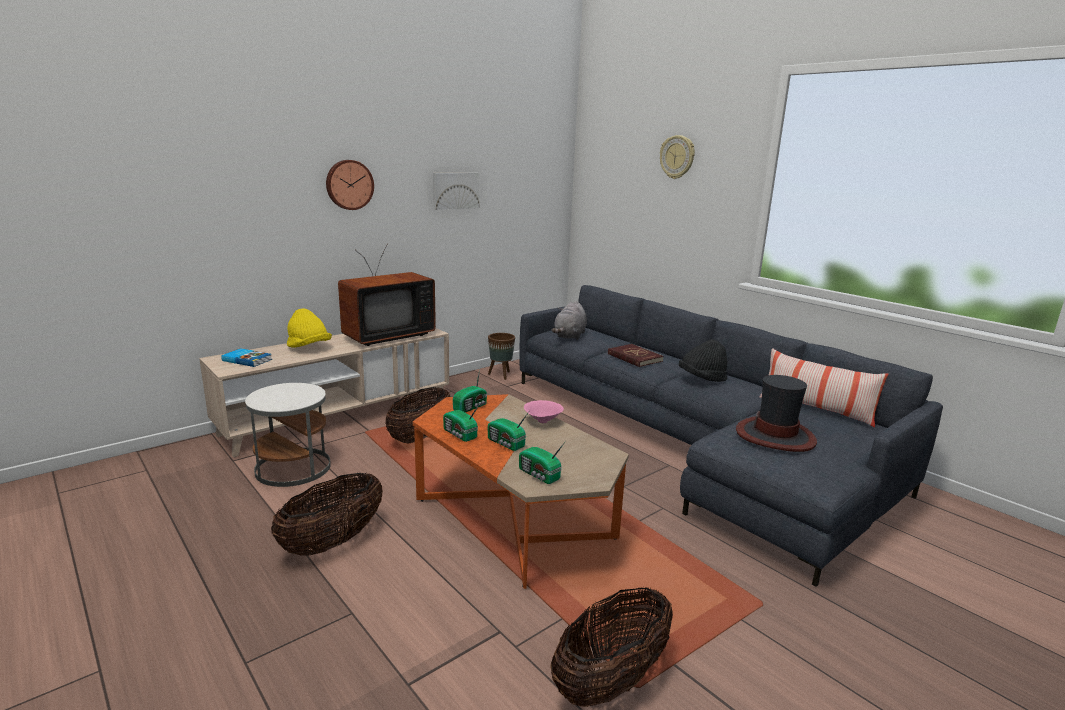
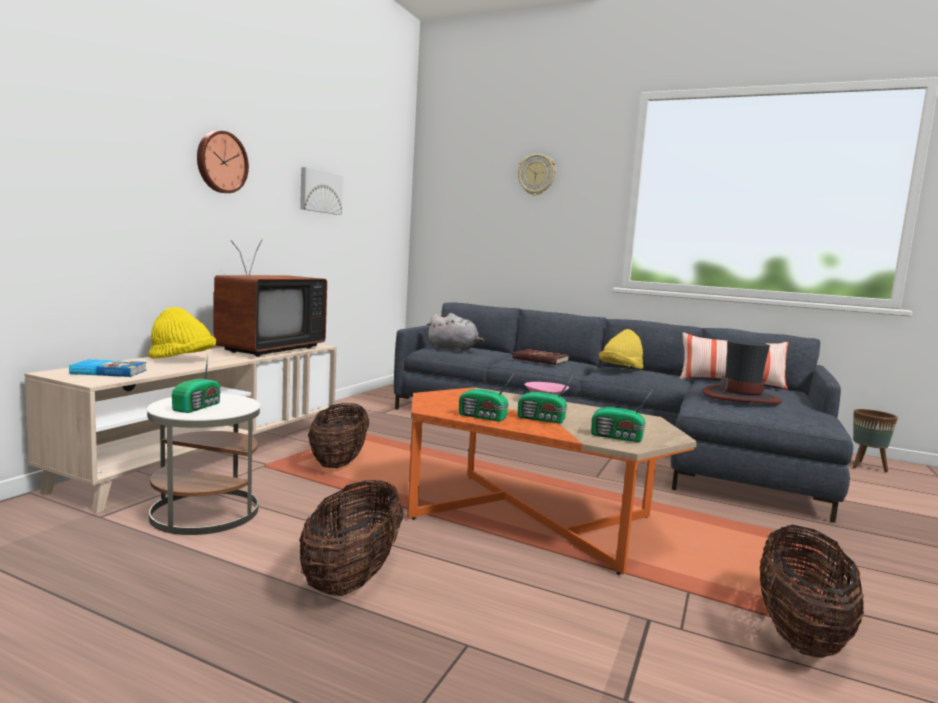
camera: 25 degrees left, 10 degrees down
(471, 407) = (455, 397): radio -> radio (199, 407)
(501, 375) = (365, 404): brown planter -> brown planter (866, 467)
(570, 336) = (454, 349): grey plush toy -> grey plush toy turned 60 degrees counterclockwise
(701, 379) = (620, 369): black hat -> yellow hat

